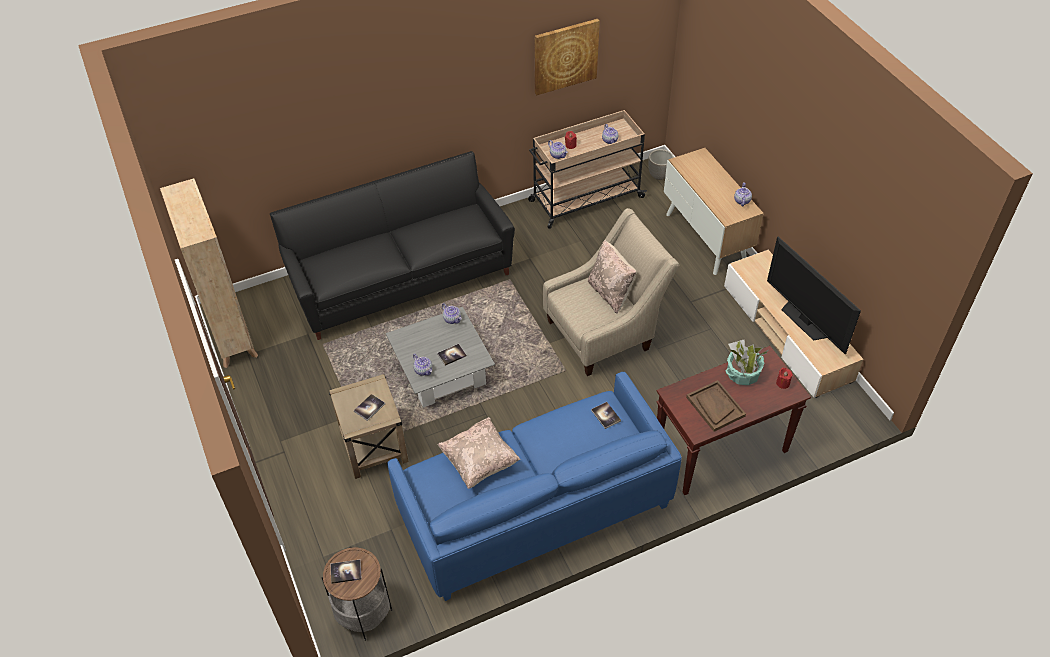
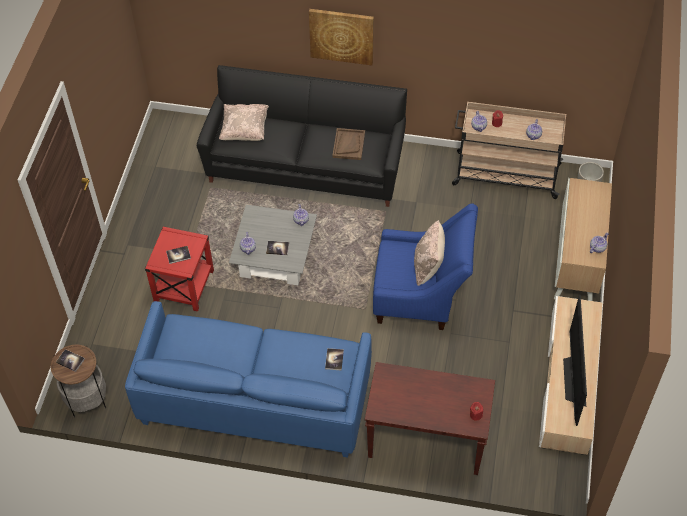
camera: 35 degrees right, 5 degrees up
(231, 333) = (156, 144): beige bookcase -> none
(373, 446) = (184, 285): beige side table -> red side table
(479, 462) = (218, 339): beige pillow -> beige pillow (244, 131)
(565, 56) = (512, 45): picture -> picture (341, 36)
(605, 332) = (421, 296): beige armchair -> blue armchair
(715, 406) = (406, 401): brown tray -> brown tray (348, 145)
(742, 374) = (451, 389): potted plant -> none

